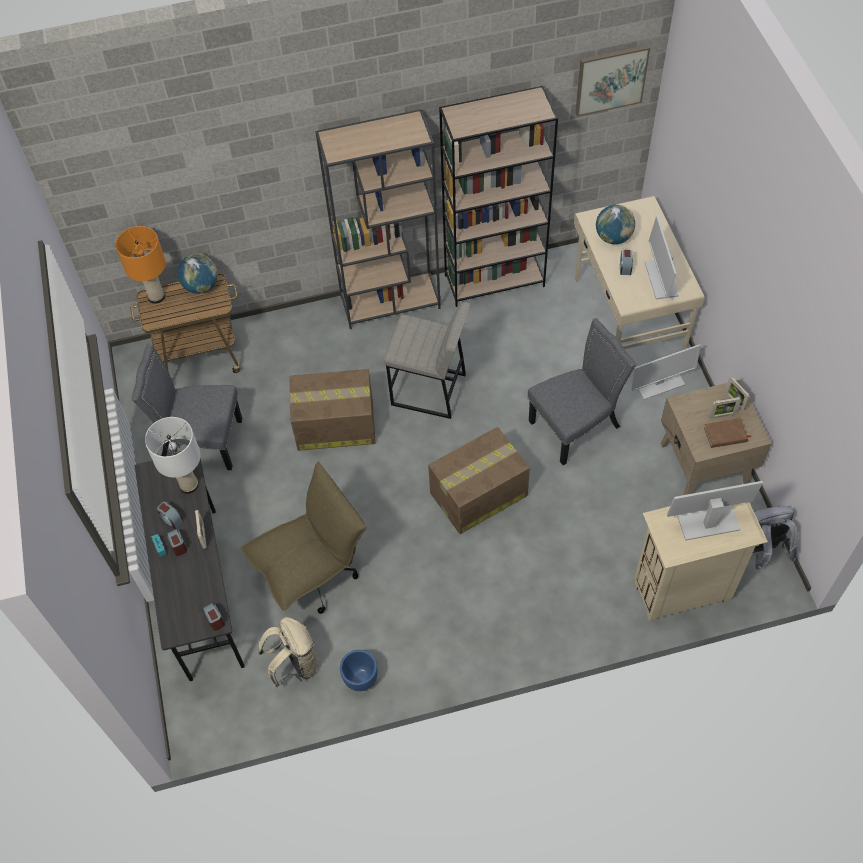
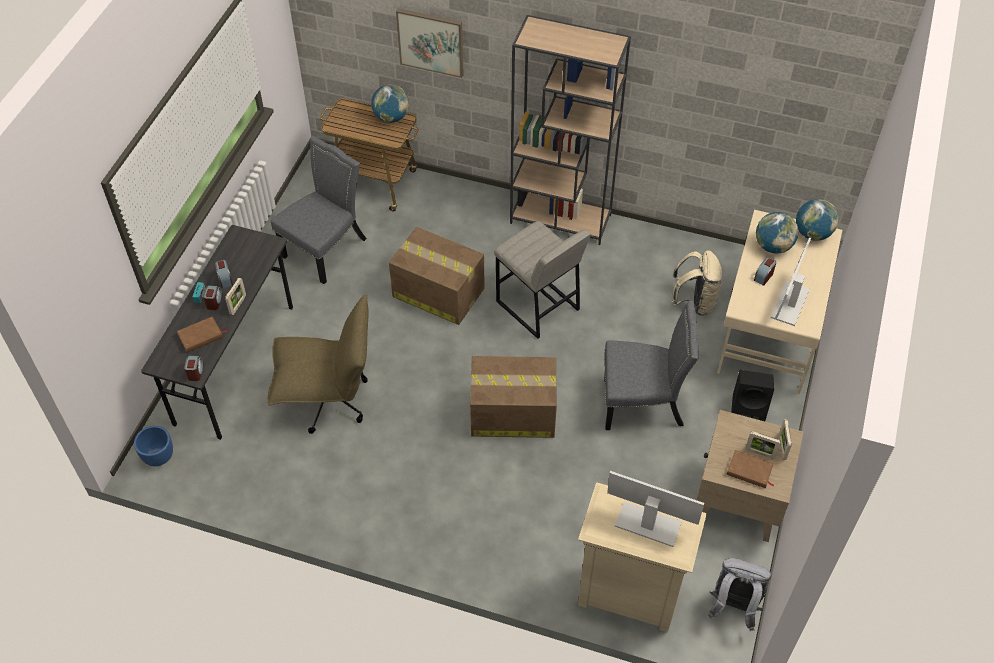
camera: 30 degrees right, 5 degrees down
(156, 296) = (350, 108): orange table lamp -> none
(188, 485) = (258, 261): white table lamp -> none
(192, 584) = (201, 336): none -> brown book
(203, 441) = (325, 250): grey chair -> grey chair turned 90 degrees clockwise
(294, 664) = (259, 461): beige backpack -> beige backpack (694, 302)
(360, 679) = (300, 503): blue planter -> blue planter (158, 457)
(495, 280) = (666, 245): beige bookcase -> none
(611, 79) = (831, 89): picture -> picture (431, 42)
(635, 211) = (812, 233): none -> globe
(659, 384) = (749, 409): monitor -> black speaker

